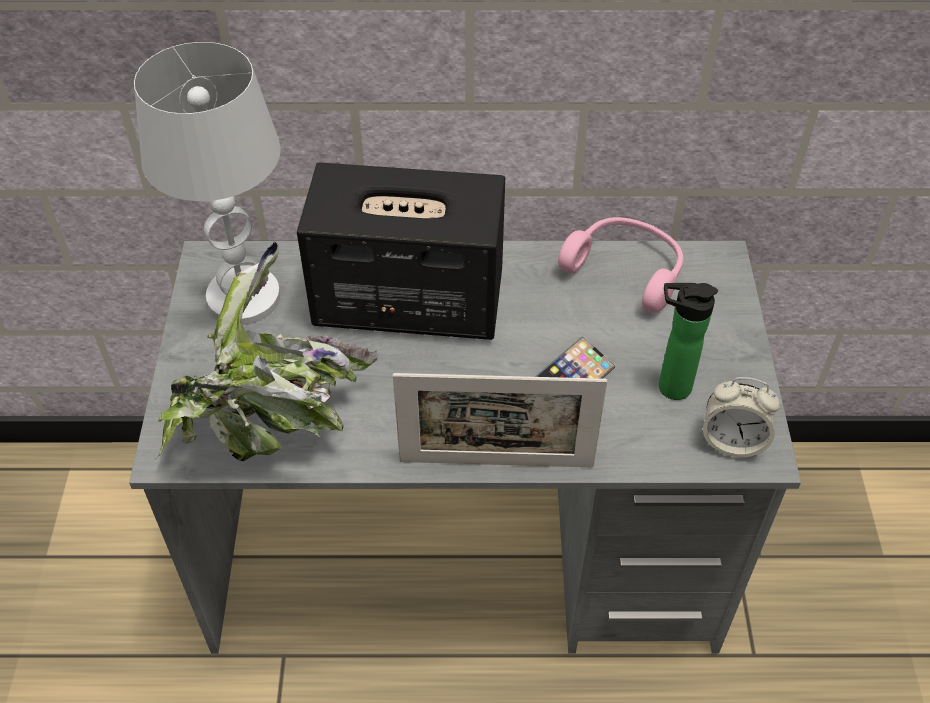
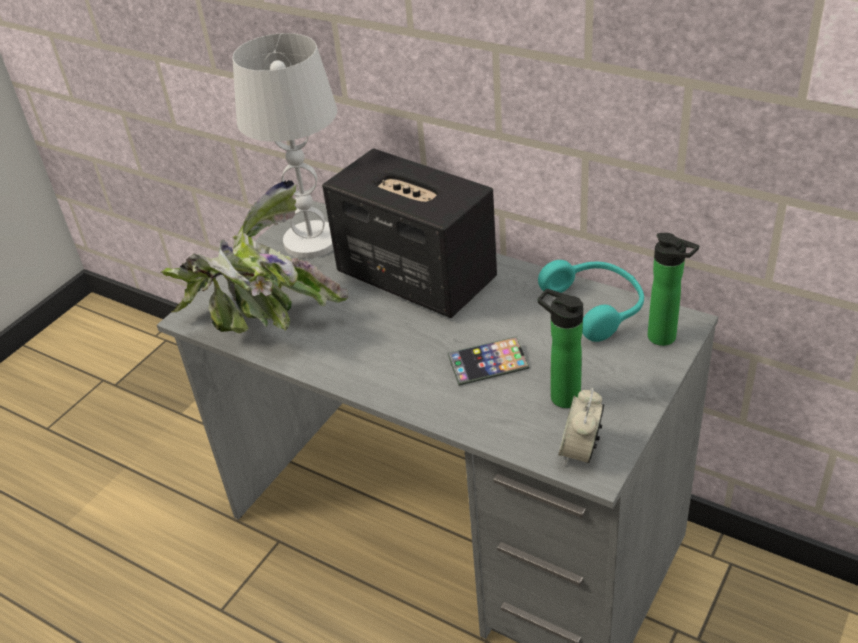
camera: 35 degrees right, 10 degrees down
(496, 463) = (388, 398): picture frame -> none
(626, 270) = (597, 306): pink headphones -> turquoise headphones
(717, 283) = (666, 338): none -> bottle
(732, 441) = (580, 451): alarm clock -> alarm clock turned 60 degrees clockwise

